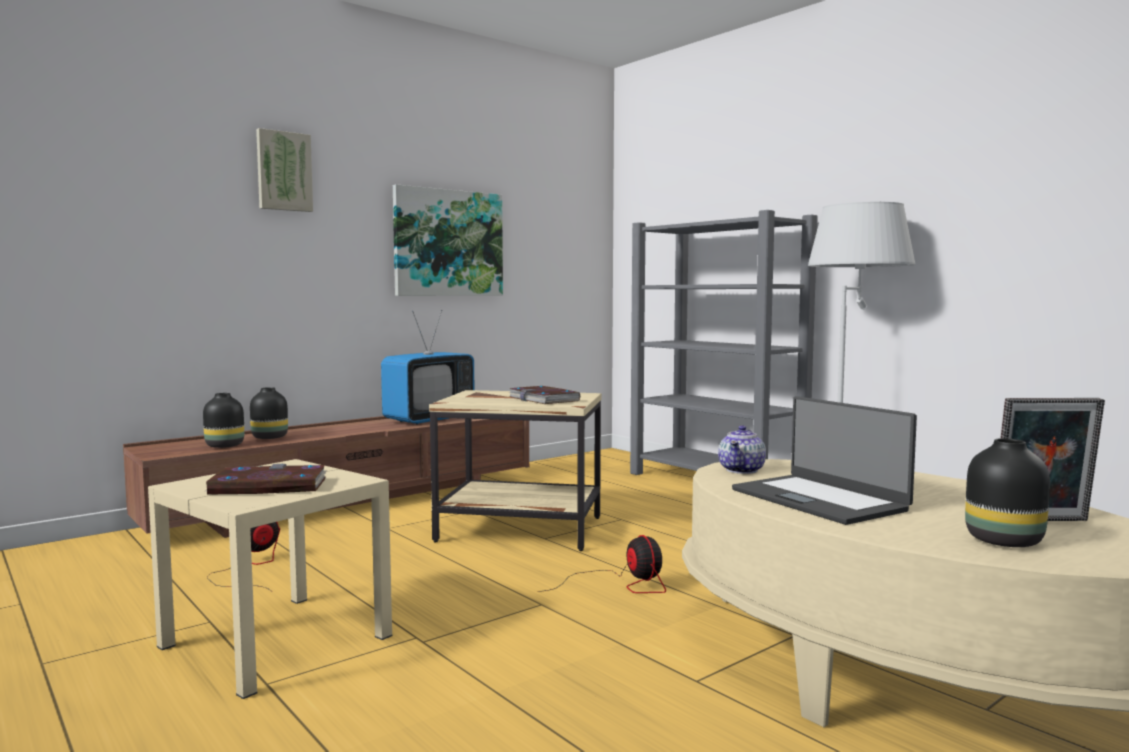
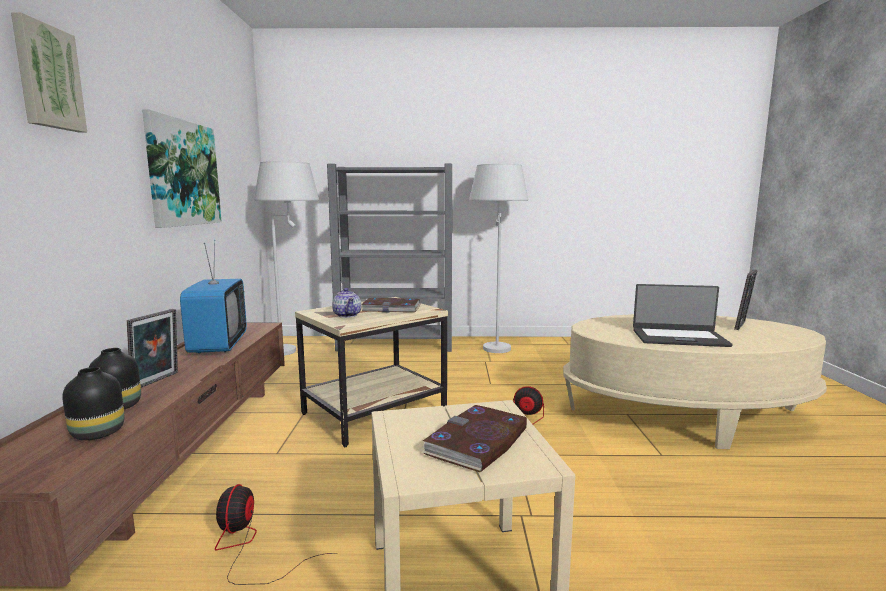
camera: 50 degrees left, 5 degrees up
(326, 431) = (157, 381): none -> picture frame
(592, 465) = (296, 352): none -> white floor lamp
(742, 470) = (599, 331): teapot -> teapot (347, 315)
(1006, 541) = (771, 337): black vase -> none

